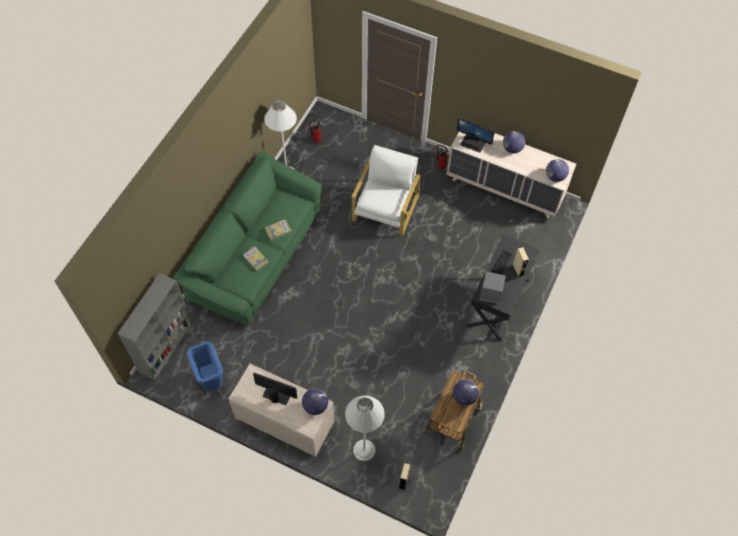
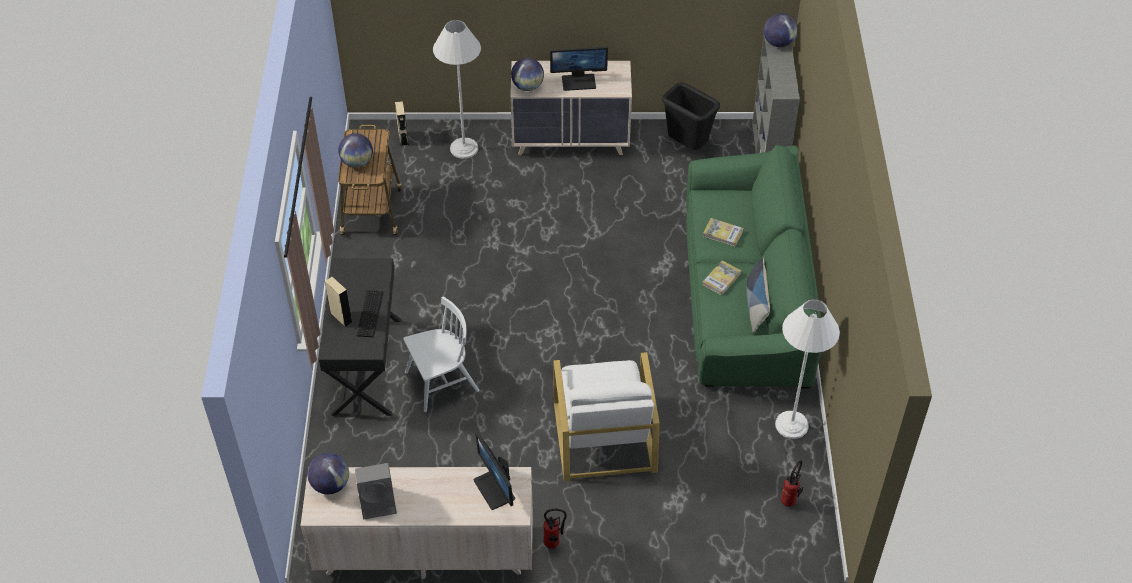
camera: 155 degrees right, 10 degrees down
(211, 380) = (687, 146): blue trash can -> black trash can
(270, 207) = (756, 305): none -> pillow
(458, 274) = (441, 382): none -> white chair
(473, 143) = (495, 489): monitor -> monitor turned 120 degrees counterclockwise
(489, 294) = (370, 273): grey speaker -> grey speaker (379, 502)
(512, 149) = (423, 506): globe -> globe (778, 43)

